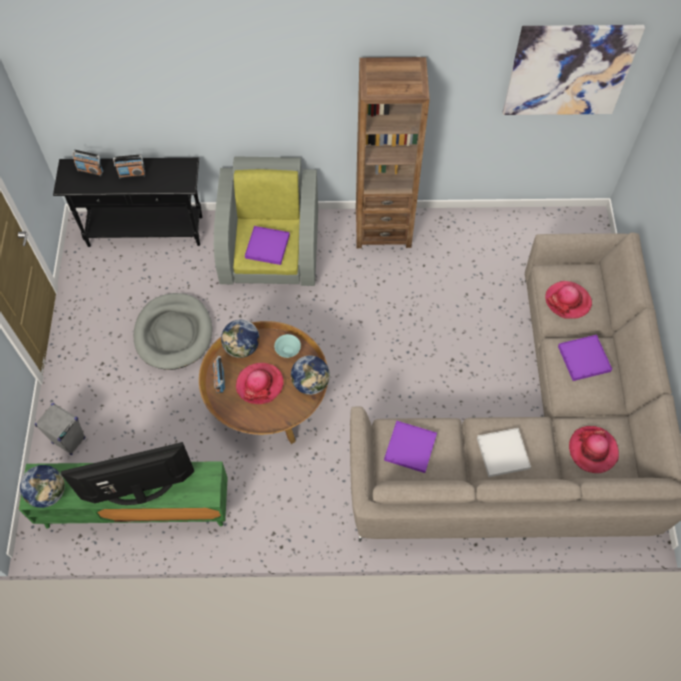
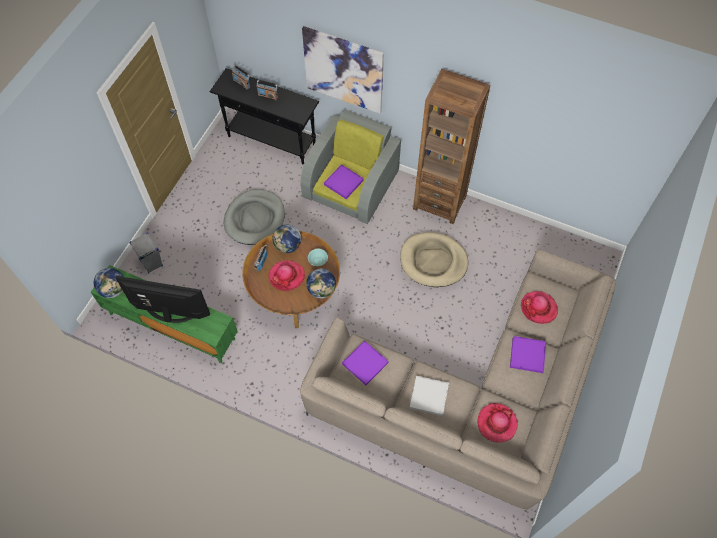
camera: 25 degrees right, 0 degrees up
(411, 299) = (433, 261): none -> beige dog bed
(569, 70) = (600, 132): picture -> picture (344, 70)

